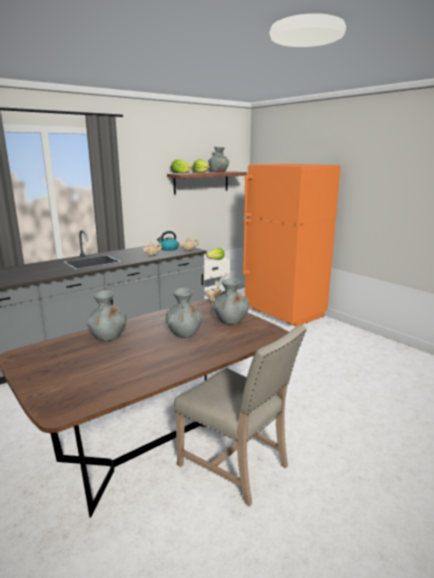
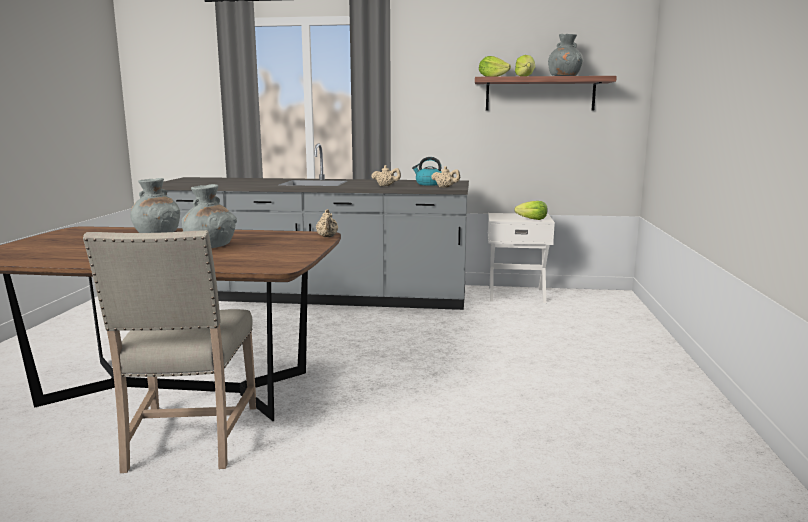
camera: 45 degrees right, 5 degrees down
(231, 320) = (284, 249): grey vase -> none
(284, 313) = (617, 334): orange fridge -> none

